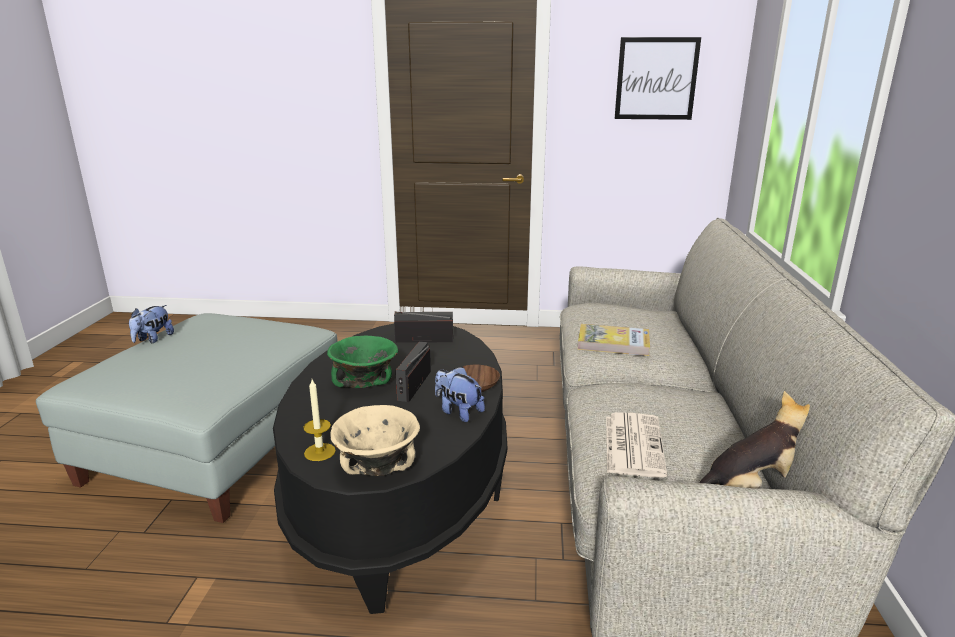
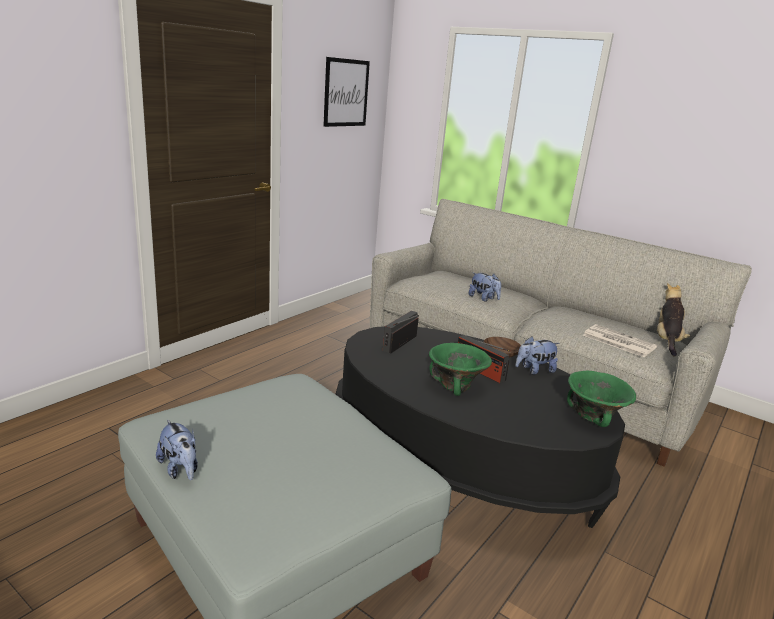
camera: 60 degrees left, 0 degrees up
(319, 452) = (560, 431): candle -> none
(378, 466) = (593, 416): beige bowl -> green bowl
(613, 343) = (483, 298): book -> plush toy

